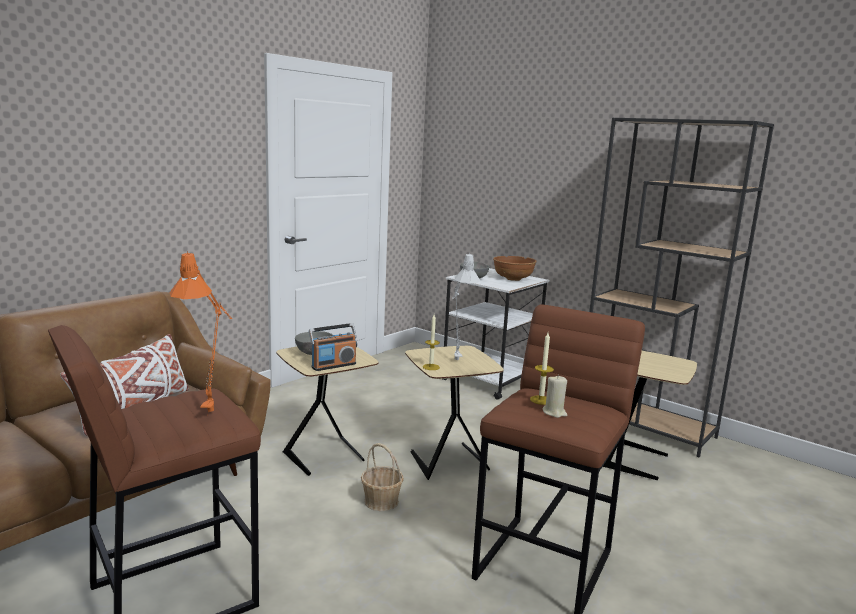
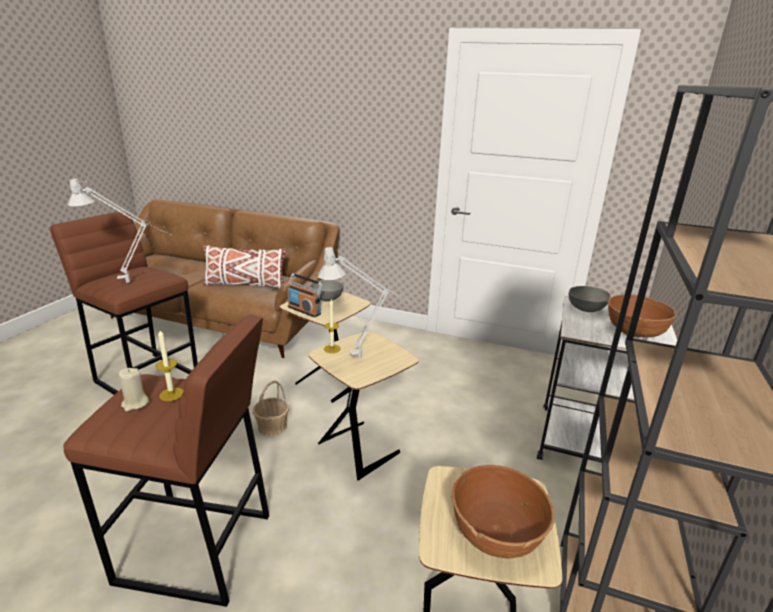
camera: 70 degrees right, 10 degrees up
(213, 409) = (134, 283): orange table lamp -> grey table lamp
(663, 364) = (496, 533): none -> brown bowl

